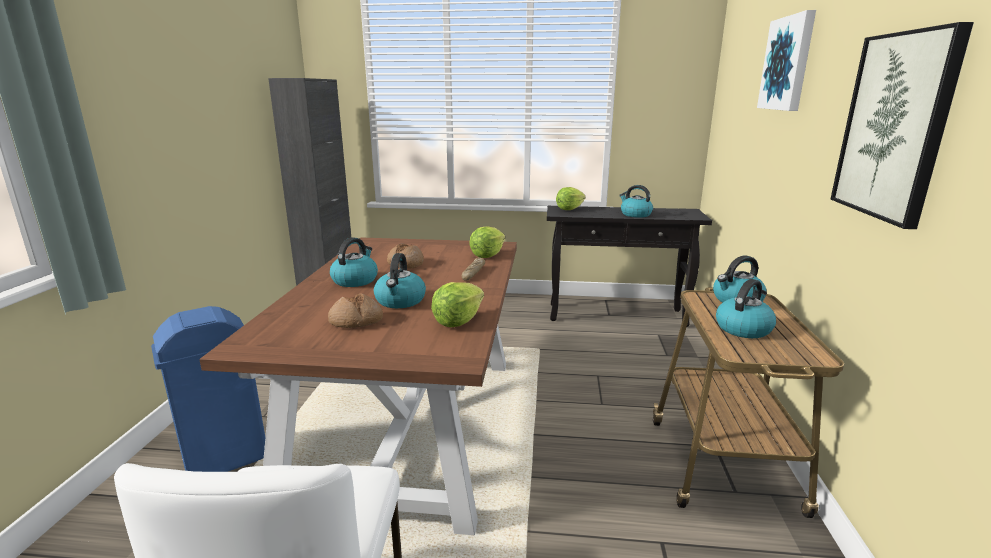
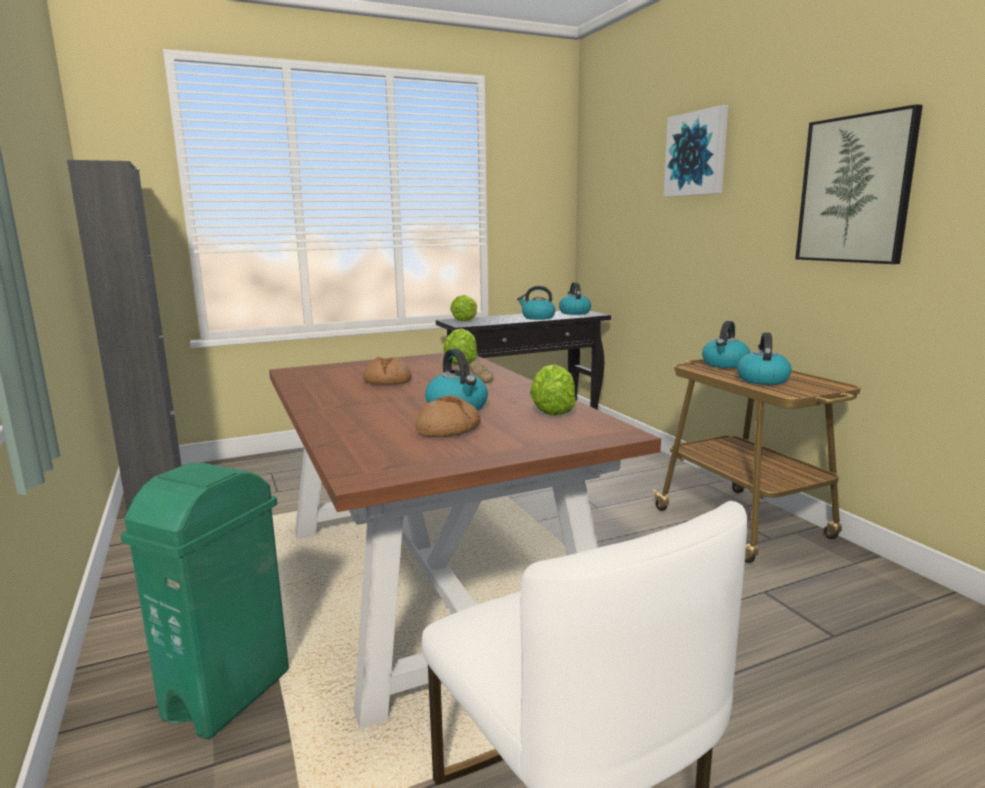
camera: 30 degrees left, 5 degrees down
(227, 459) = (229, 694): blue trash can -> green trash can
(355, 280) = (361, 402): kettle -> kettle (574, 313)

